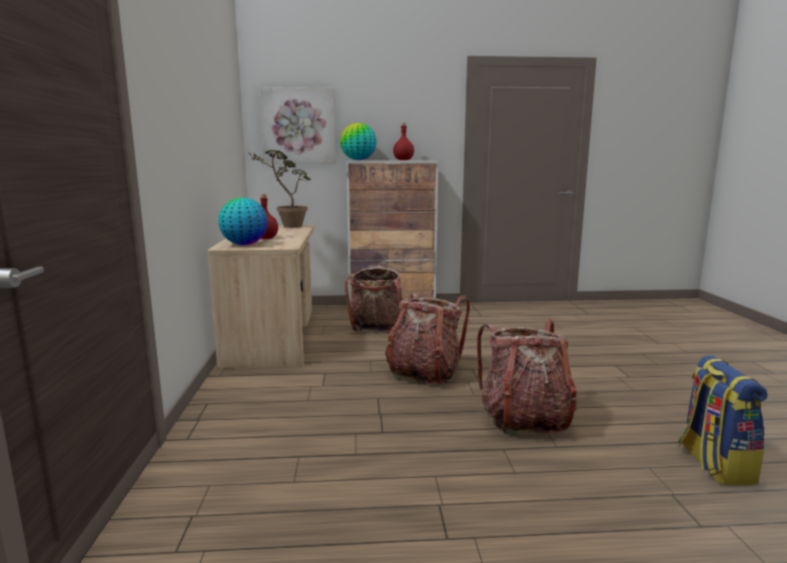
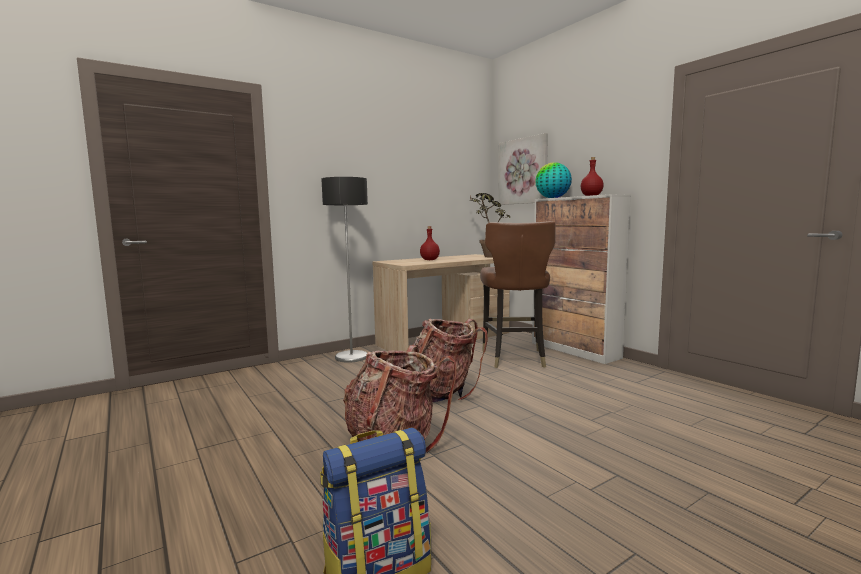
camera: 60 degrees right, 5 degrees down
(243, 389) = (351, 357): none -> floor lamp
(244, 245) = (398, 261): globe -> none
(378, 328) = (514, 358): backpack -> brown chair

